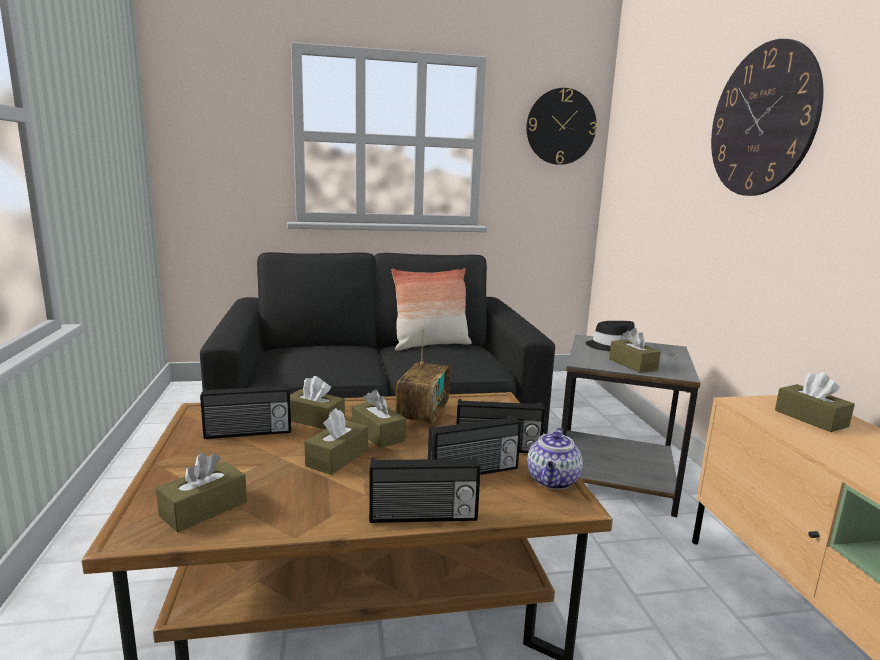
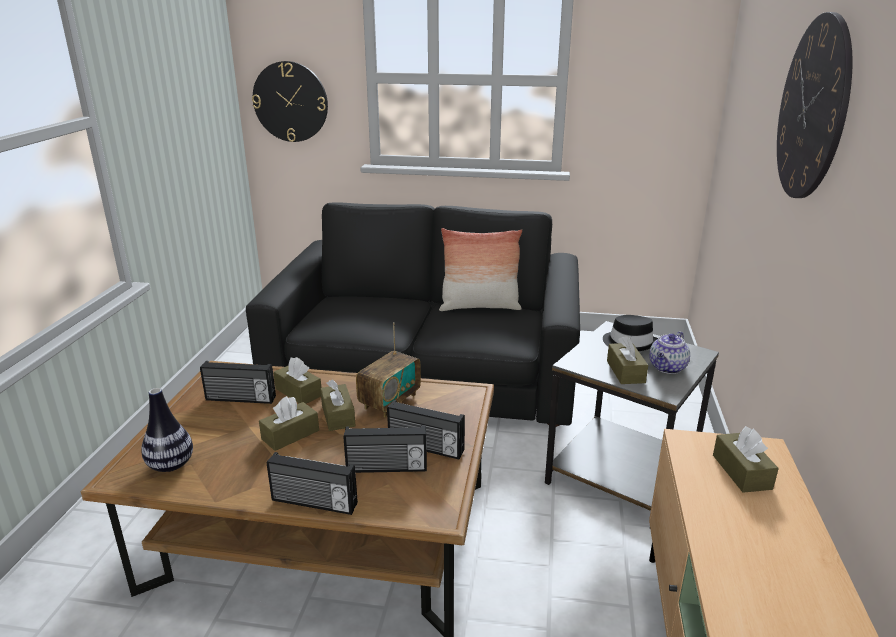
camera: 20 degrees right, 10 degrees up
(204, 509) = (171, 465): brown tissue box -> vase
(553, 481) = (444, 490): teapot -> teapot (667, 368)
(561, 127) = (666, 58): wall clock -> wall clock (290, 102)

